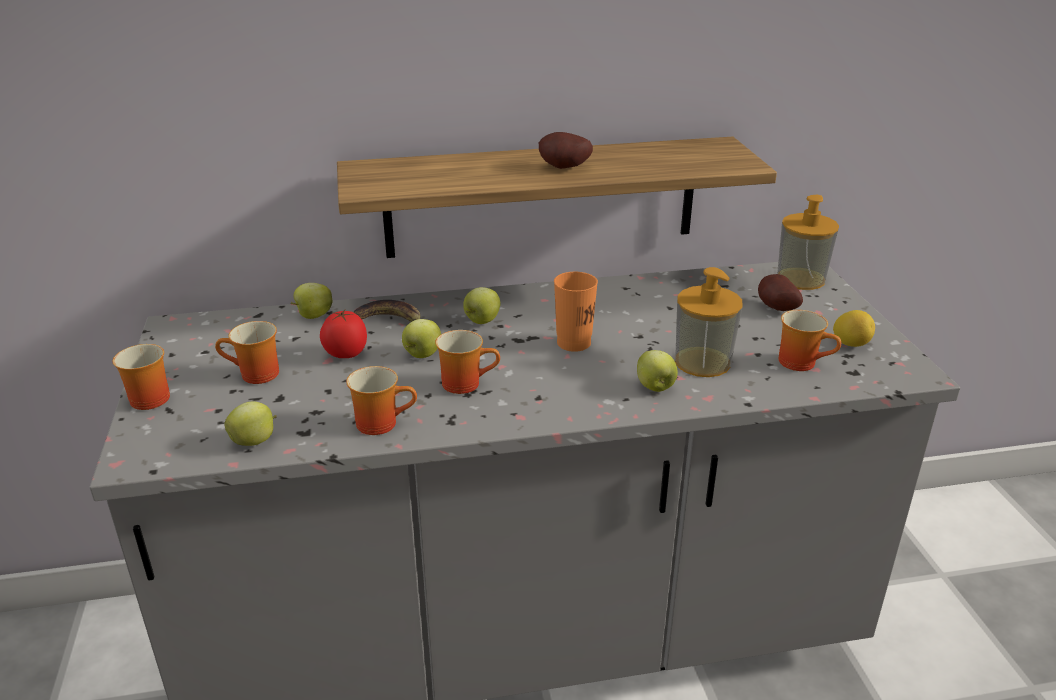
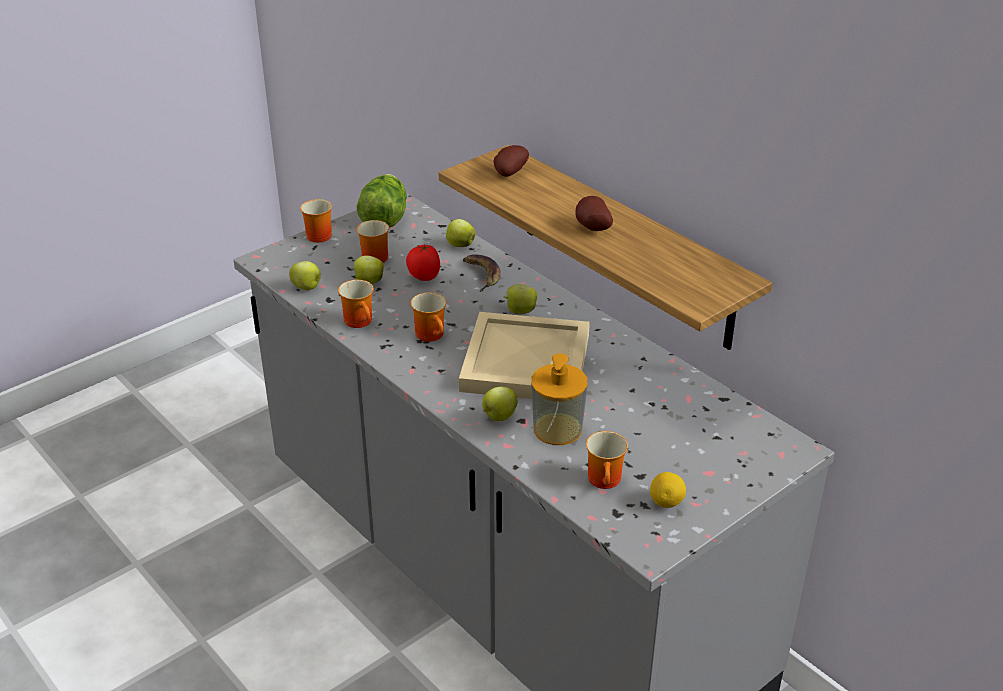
camera: 60 degrees right, 5 degrees up
(182, 343) = (383, 217): none -> lettuce
(422, 355) = (451, 305): apple -> apple (368, 282)
(573, 343) = (528, 361): orange cup -> beige tray
(775, 308) = (690, 446): potato -> potato (509, 173)
(801, 279) = (769, 449): soap dispenser -> none

